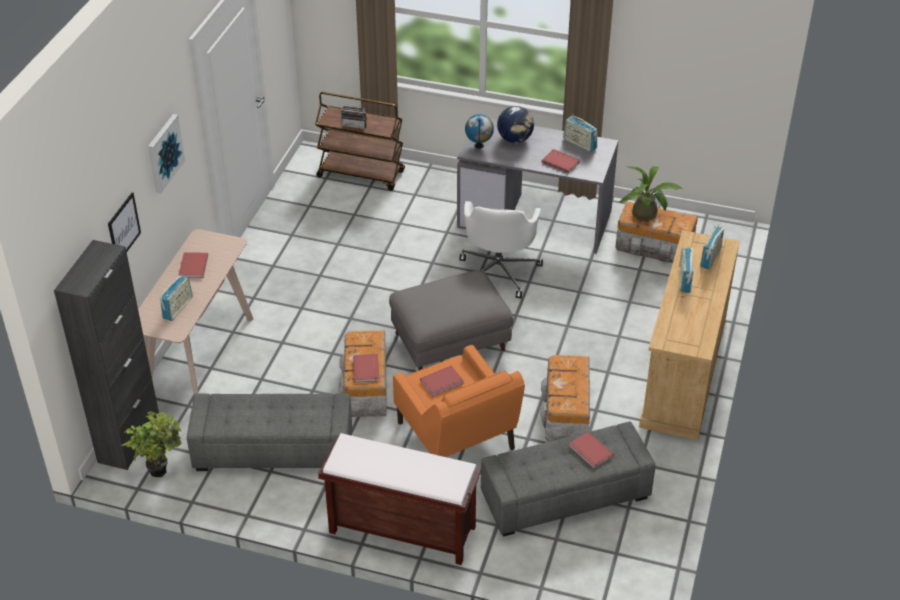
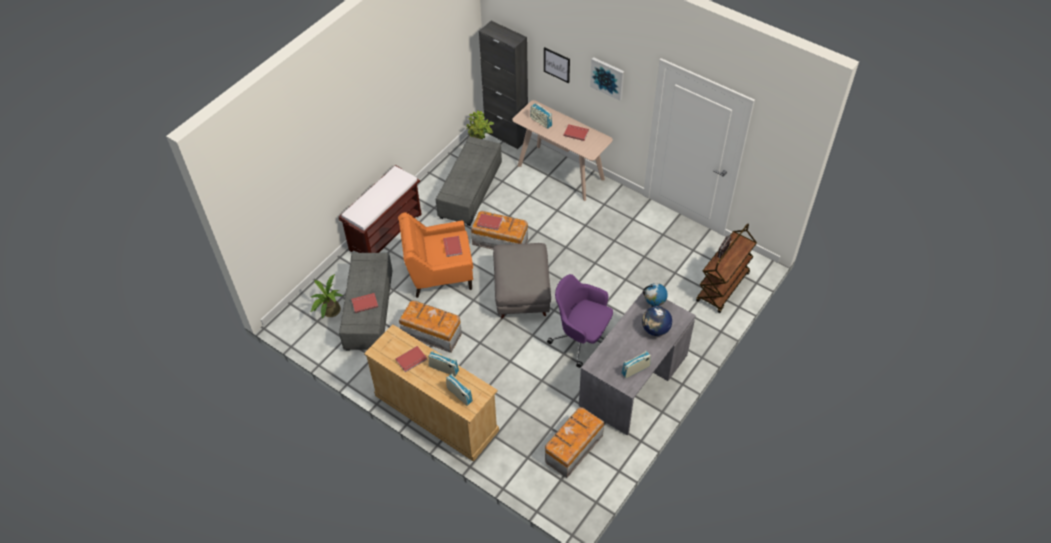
camera: 110 degrees right, 10 degrees up
(499, 271) = (581, 339): white office chair -> purple office chair
(561, 161) = (616, 350): red book -> red book (412, 360)
(647, 215) = (579, 427): potted plant -> potted plant (329, 312)

